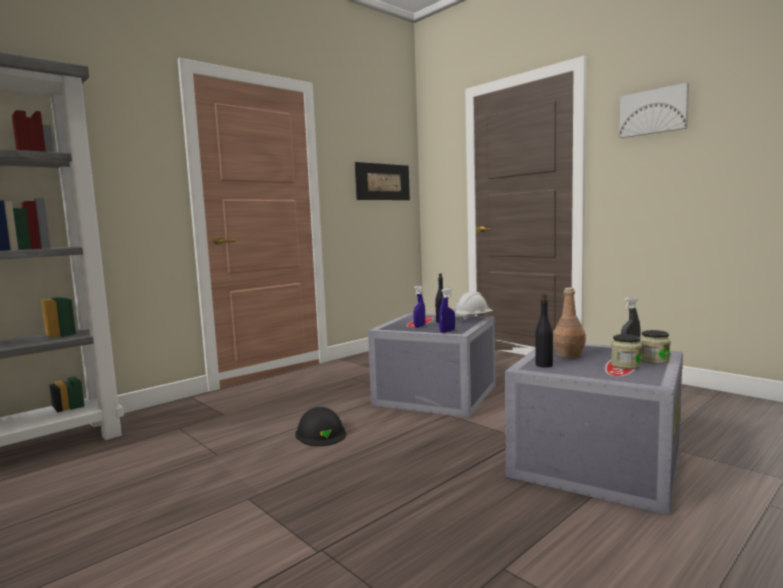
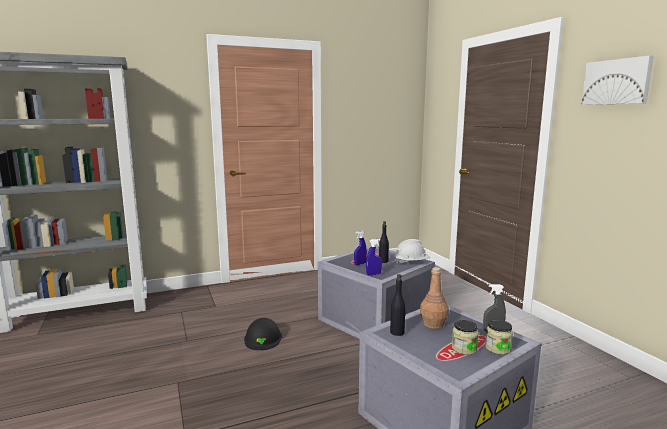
camera: 20 degrees right, 5 degrees up
(383, 182) = (385, 122): picture -> none

